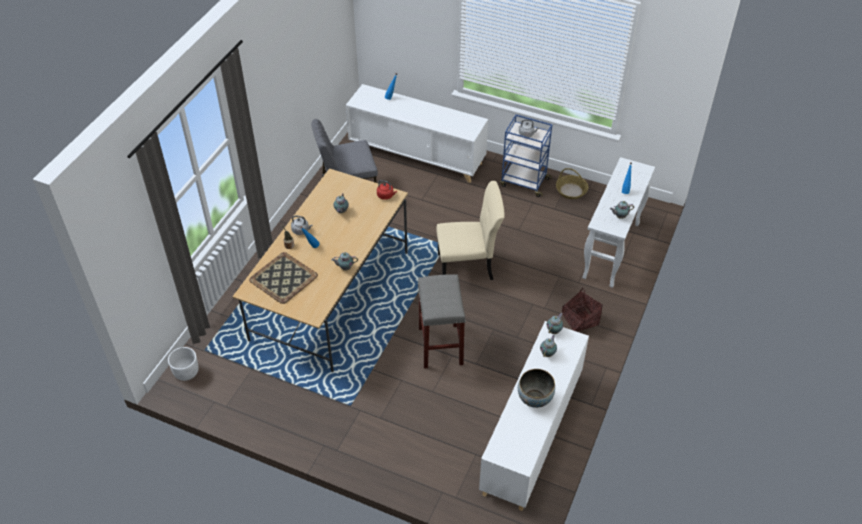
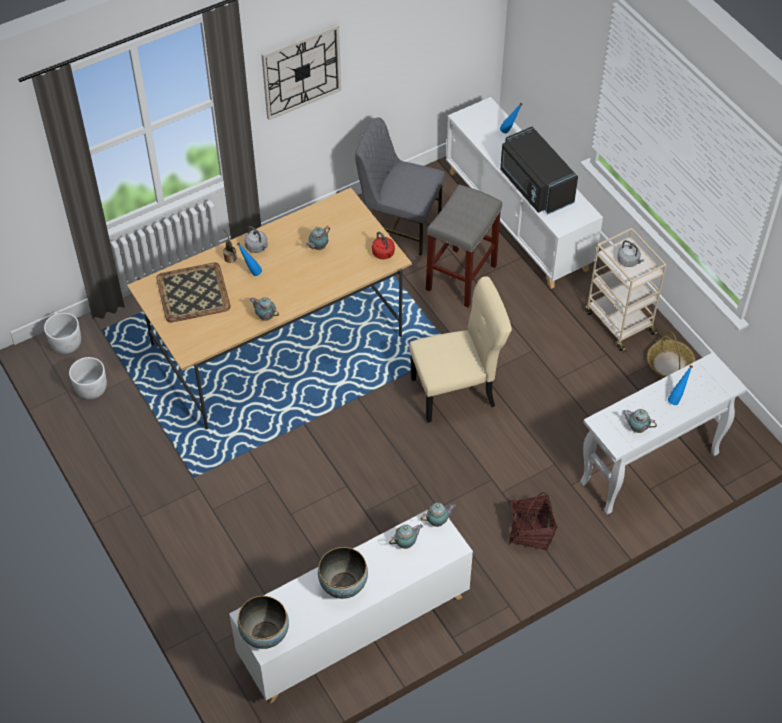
camera: 35 degrees right, 5 degrees up
(230, 390) = (91, 389): none -> white planter
(268, 99) = (301, 71): none -> wall clock
(434, 120) = (534, 186): none -> black microwave
(440, 345) = (344, 466): grey stool -> grey stool (461, 276)
(468, 266) = (456, 392): beige chair -> beige chair turned 45 degrees counterclockwise
(515, 457) = (265, 635): none -> bowl
(524, 182) = (619, 322): blue cart -> beige cart

